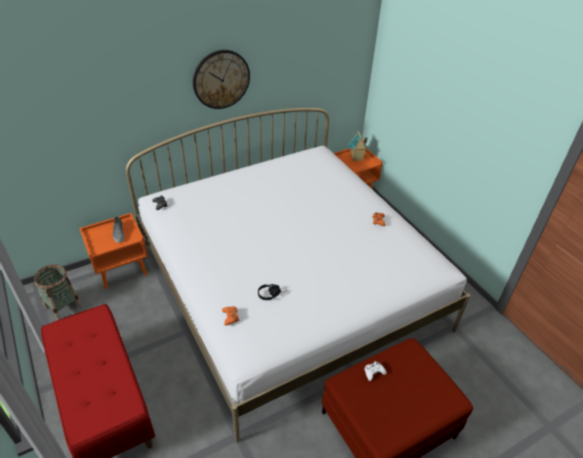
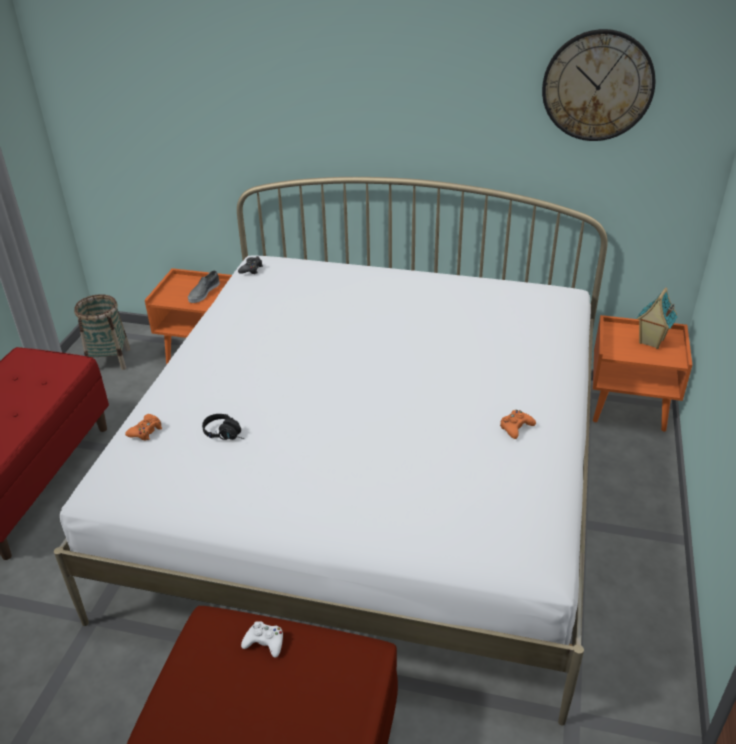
camera: 45 degrees right, 5 degrees down
(221, 79) = (401, 107): wall clock -> wall clock (597, 86)

